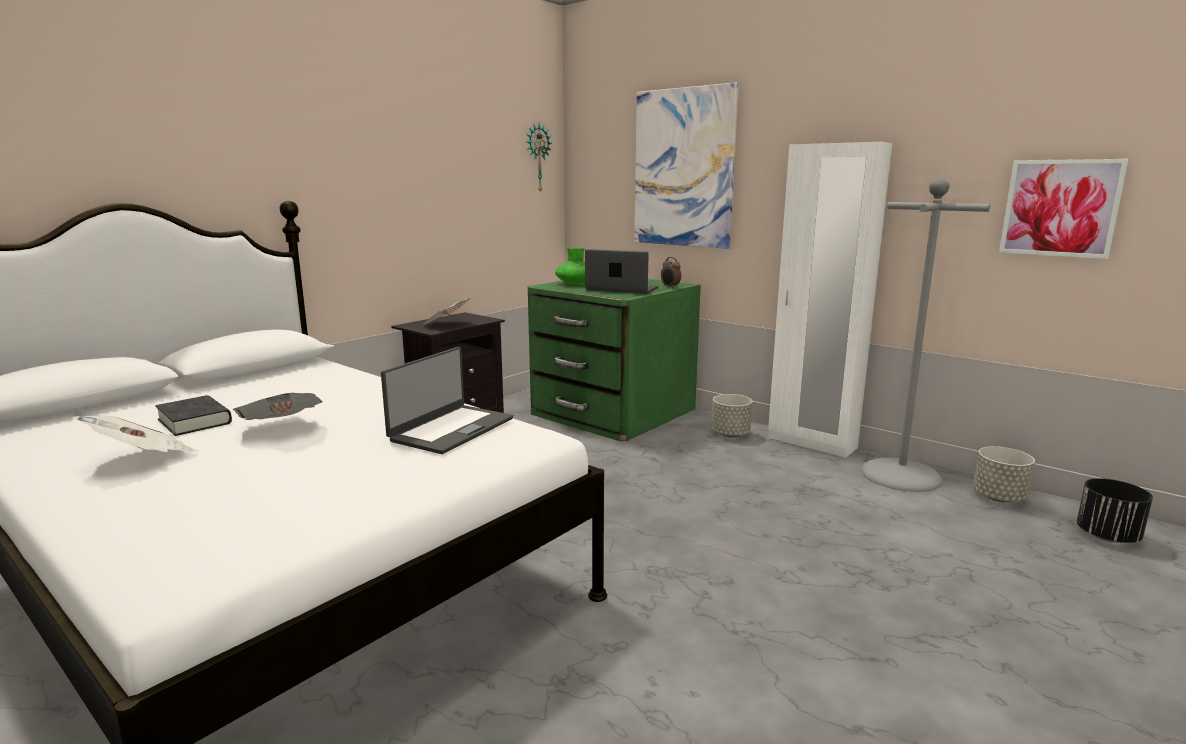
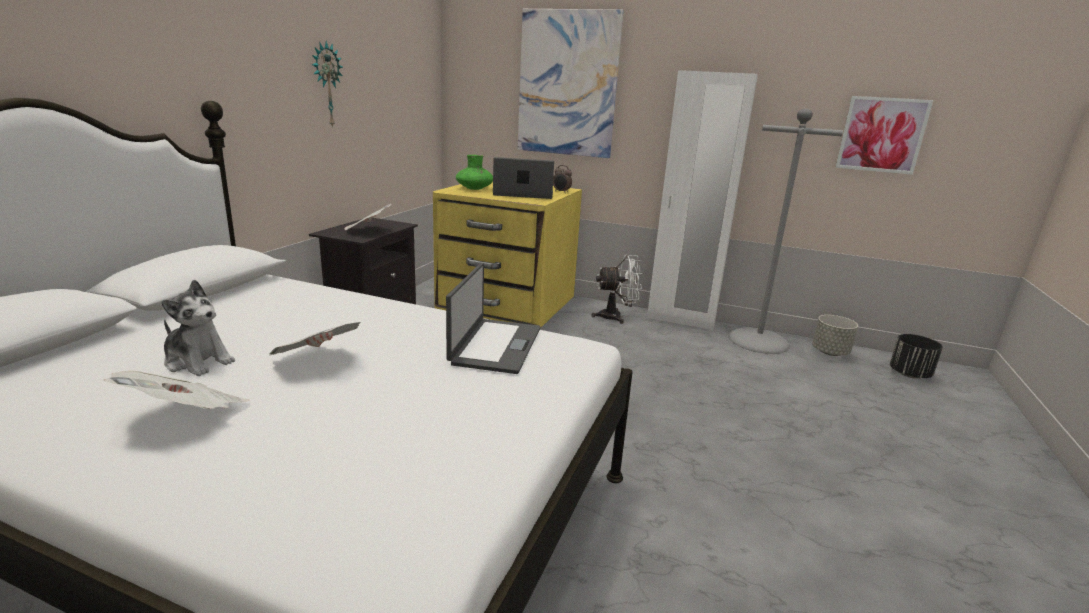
camera: 20 degrees left, 5 degrees up
(194, 421) = (198, 361): black book -> plush toy
(537, 158) = (421, 65): wall clock -> wall clock (326, 85)
(611, 411) = (506, 303): green dresser -> yellow dresser
(730, 434) = (616, 317): grey planter -> white fan

